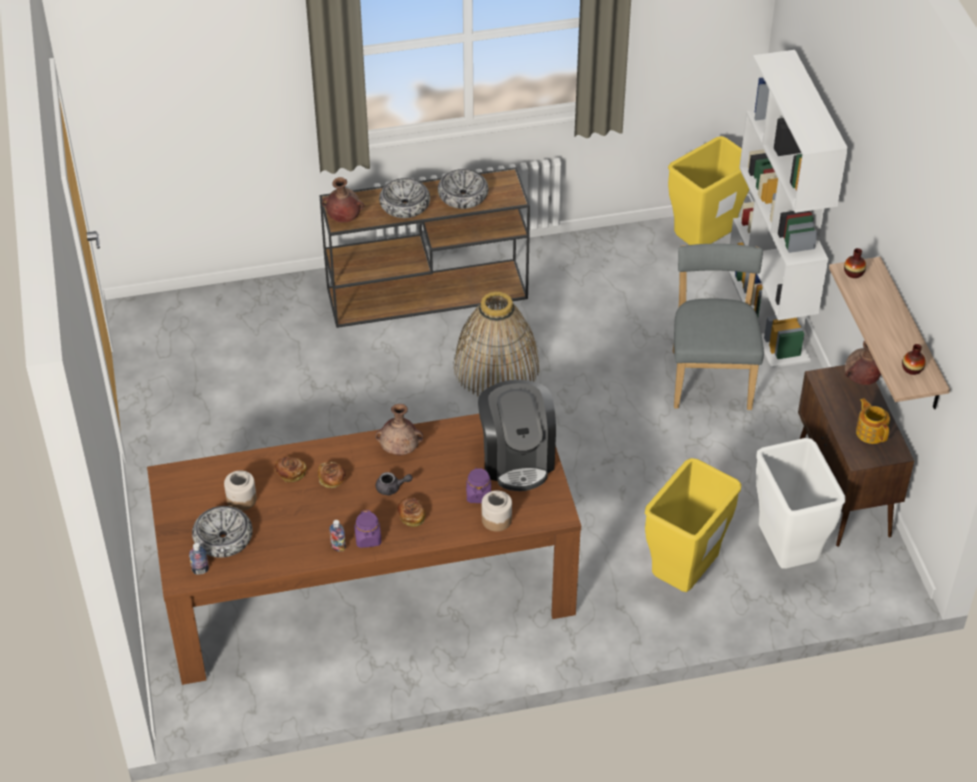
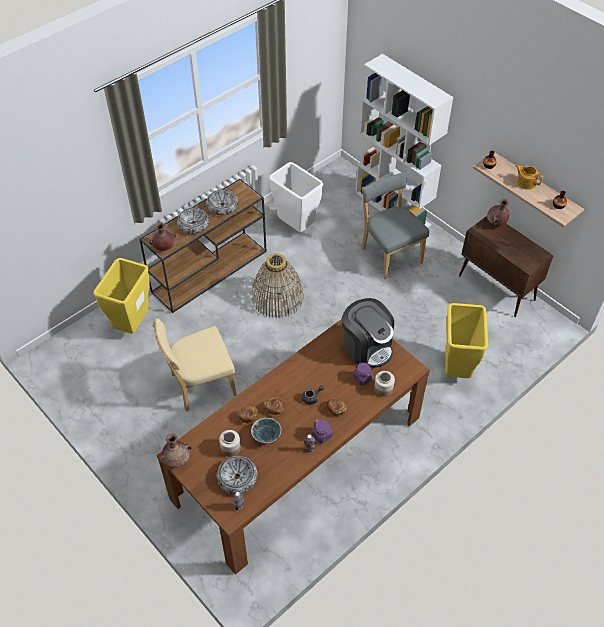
camera: 30 degrees left, 5 degrees up
(296, 507) = (266, 436): none -> bowl
(305, 436) = (200, 385): none -> beige chair
(400, 450) = (300, 372): brown vase -> brown vase (177, 460)
(704, 243) = (334, 184): yellow trash can -> yellow trash can (133, 324)
(785, 554) = (494, 333): white trash can -> white trash can (296, 226)
(871, 431) = (522, 249): teapot -> teapot (526, 182)

